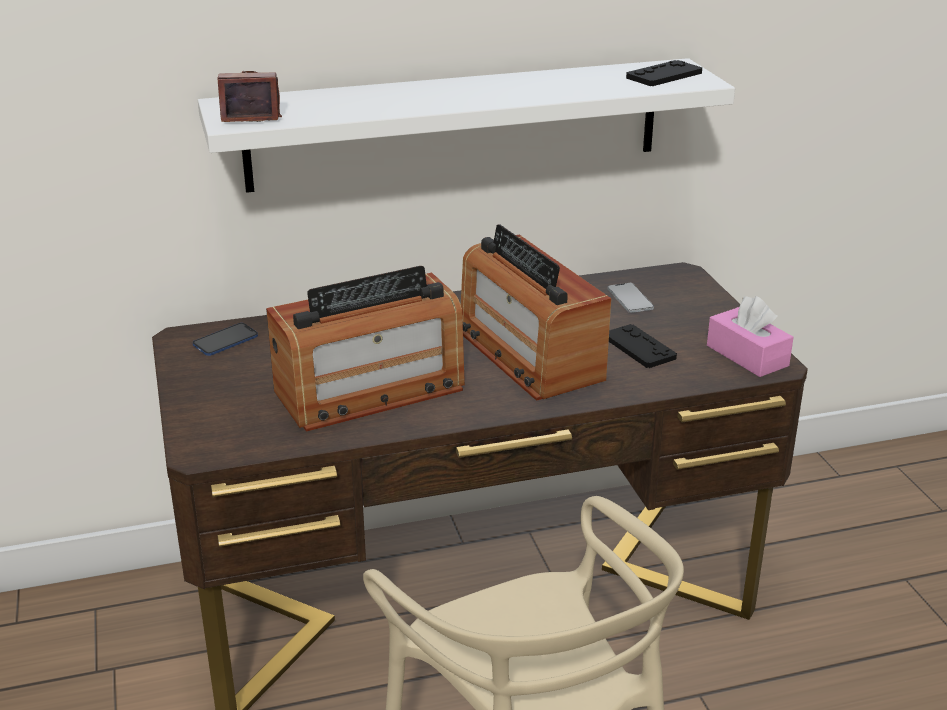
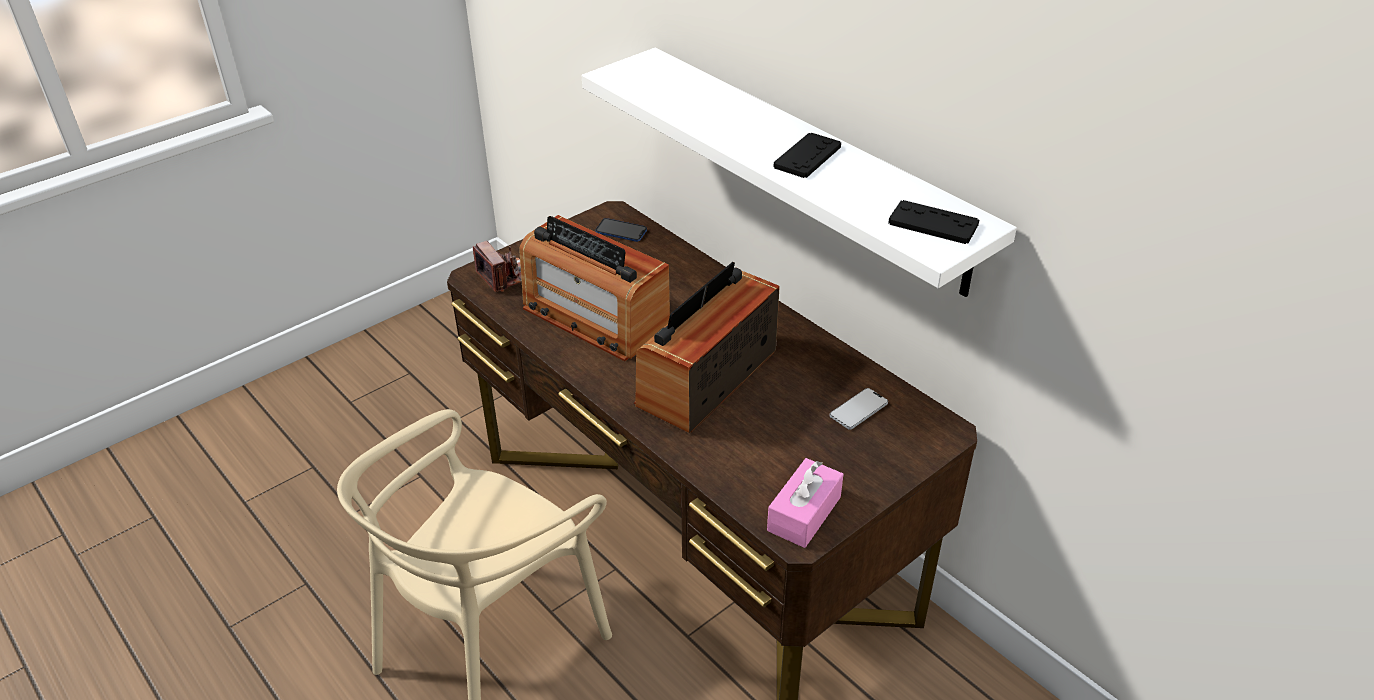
camera: 65 degrees right, 10 degrees up
(250, 114) = (635, 75): camera -> camera (505, 276)
(639, 347) = (766, 439): black game controller -> black game controller (807, 157)

